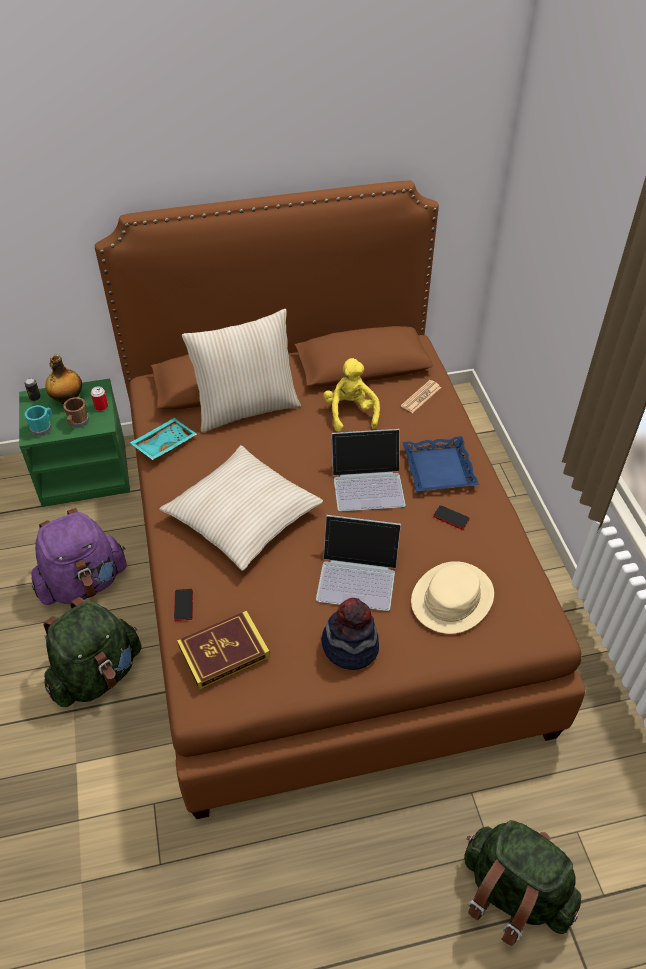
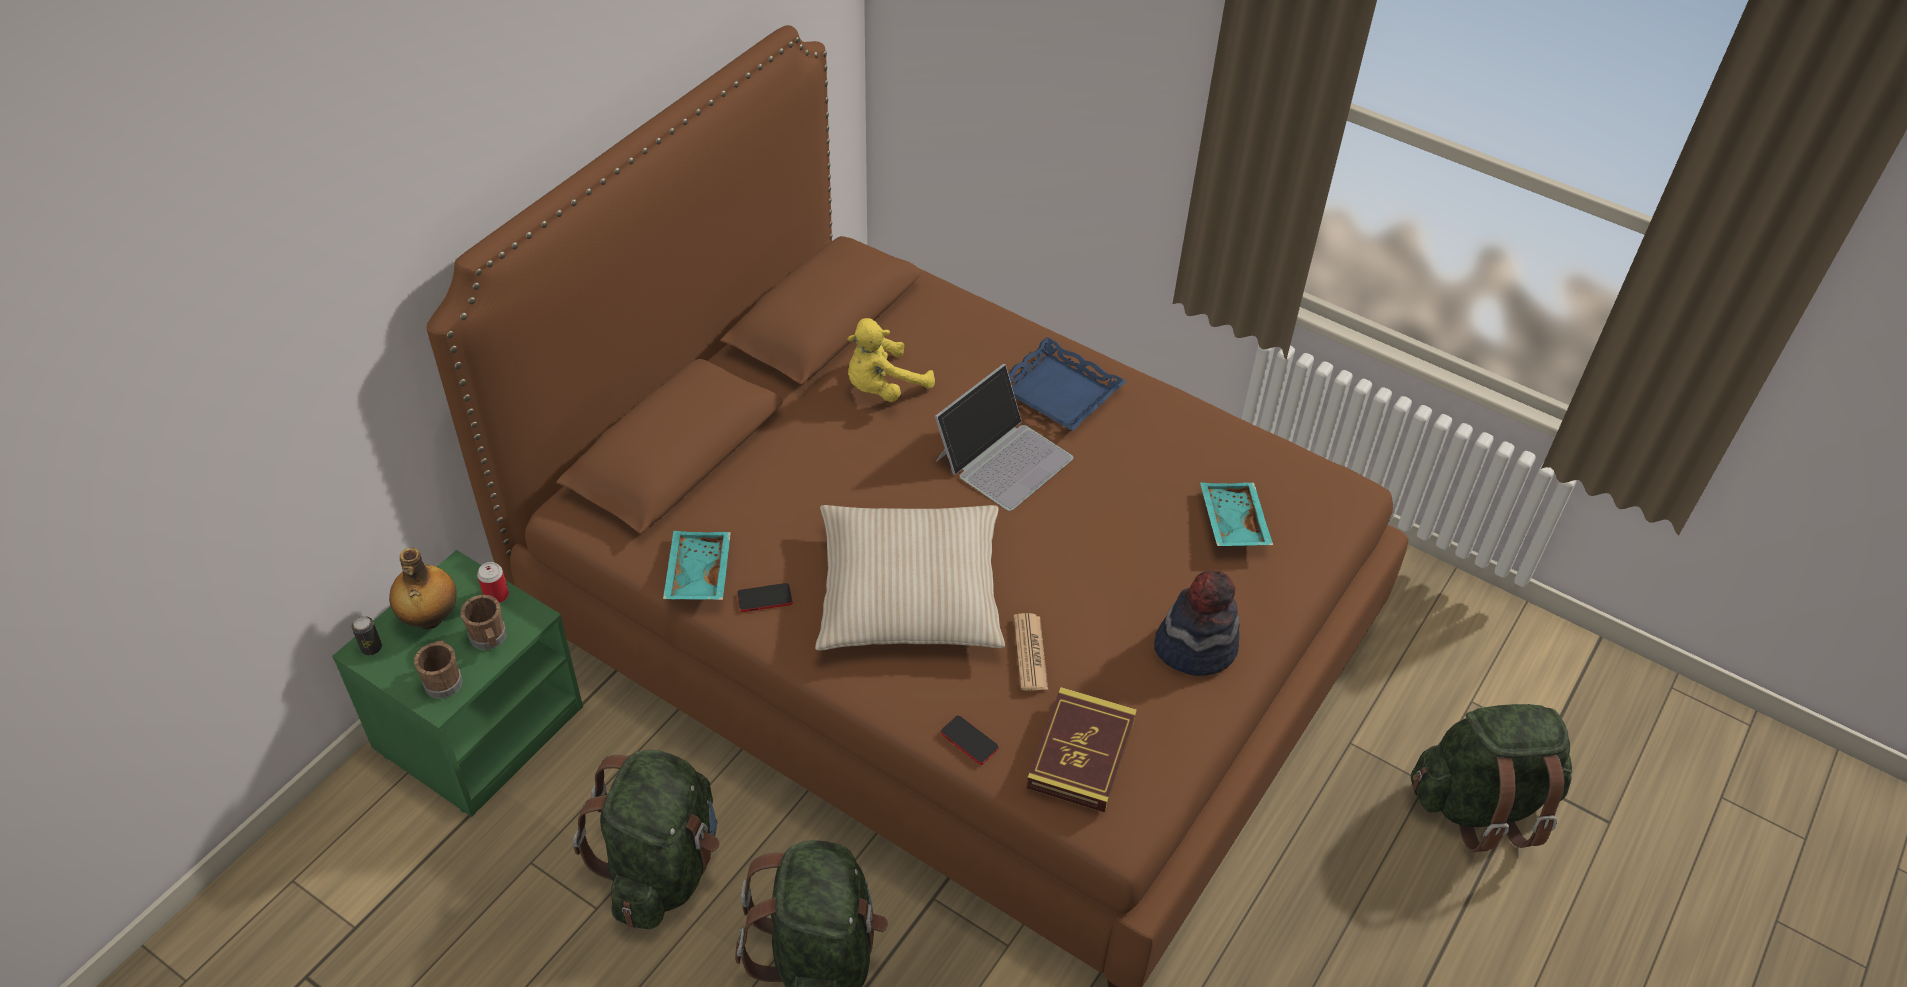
camera: 45 degrees left, 0 degrees up
(43, 428) = (444, 679): turquoise mug -> brown mug
(84, 583) = (662, 866): purple backpack -> green backpack
(246, 408) = (747, 461): beige pillow -> none
(351, 412) = (883, 387): yellow plush toy -> yellow plush toy turned 75 degrees counterclockwise
(358, 575) = (1115, 566): laptop -> none
(421, 397) = (941, 319): newspaper -> newspaper (1030, 653)
(451, 518) = (1132, 438): phone -> phone (764, 598)
(452, 598) = (1231, 523): beige hat -> turquoise tray

